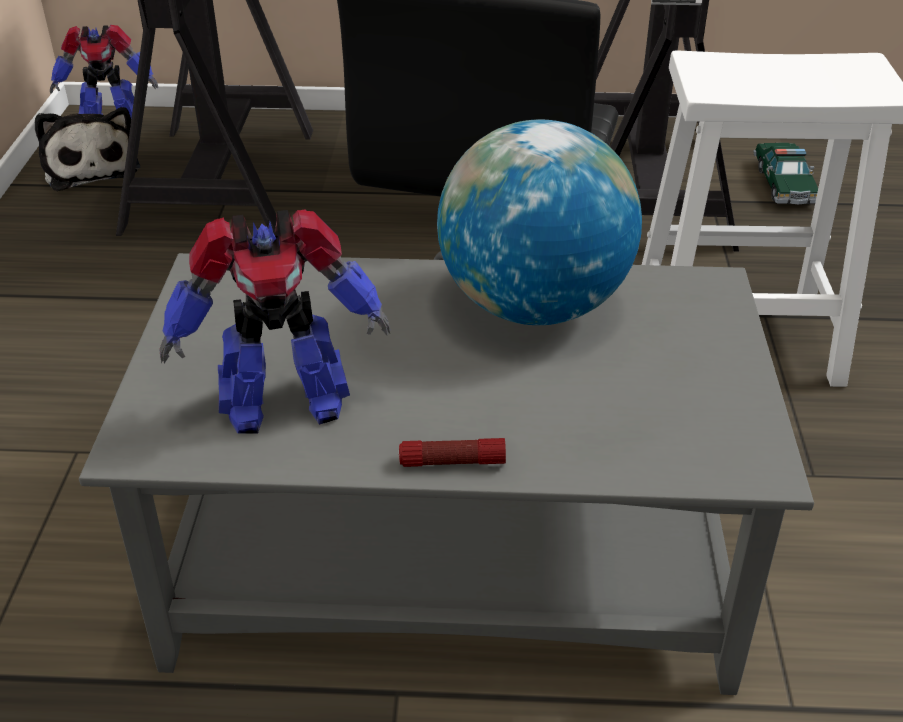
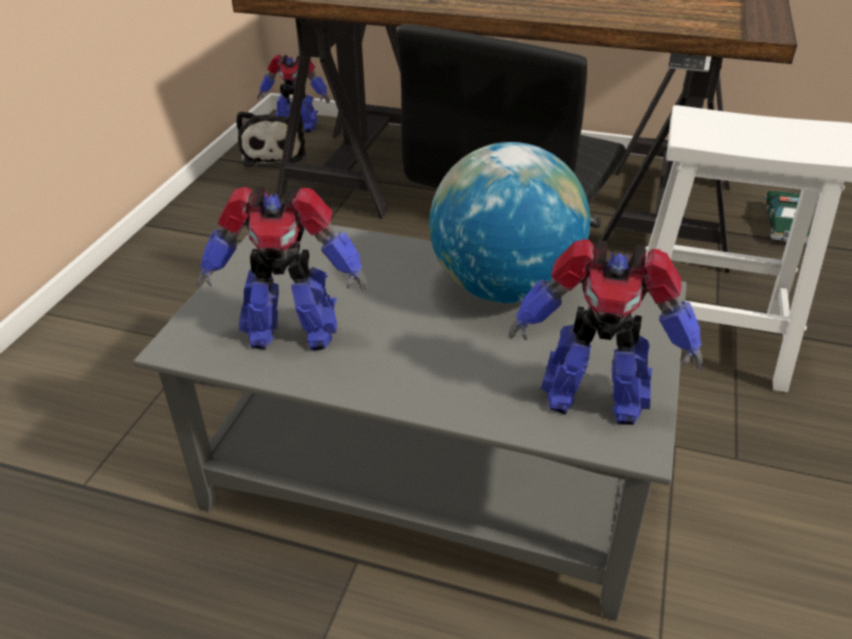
camera: 15 degrees right, 0 degrees up
(452, 462) = (394, 395): flashlight -> none
(690, 423) = (592, 397): none -> toy robot

